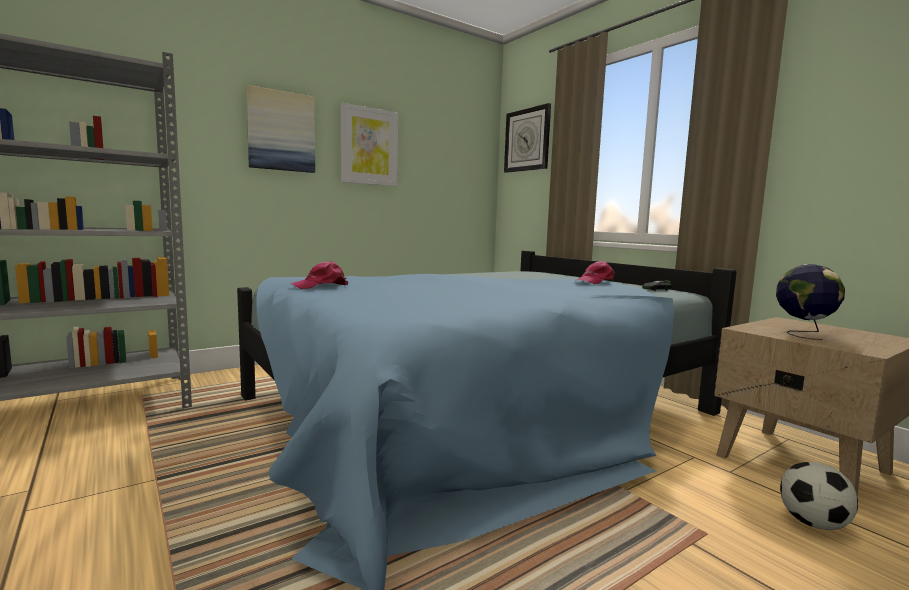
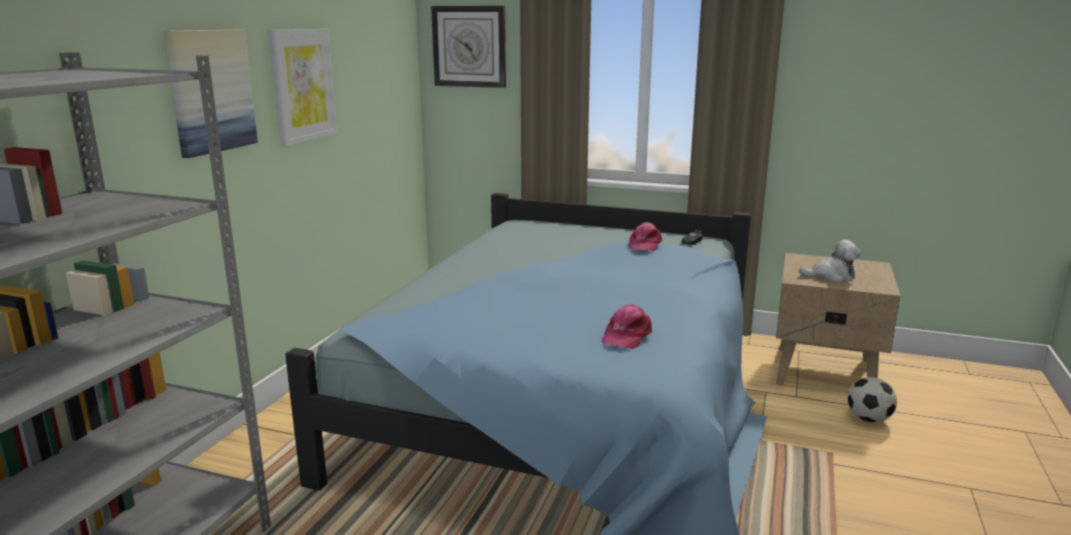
camera: 35 degrees left, 10 degrees up
(321, 286) = (464, 334): pink cap -> pink cap (626, 336)
(803, 334) = (831, 276): globe -> plush toy

